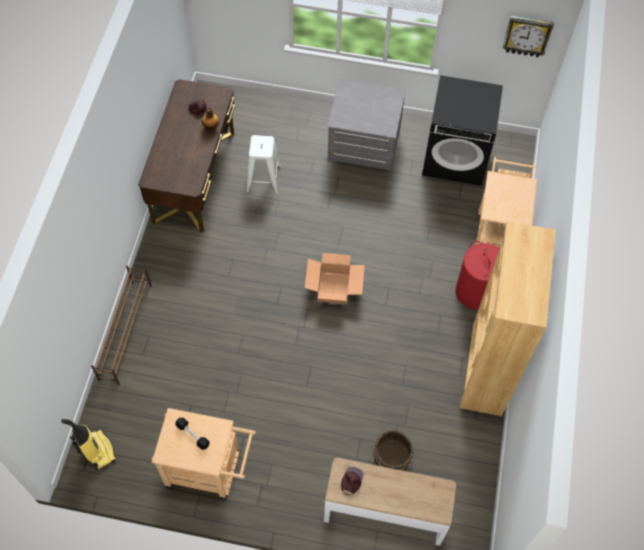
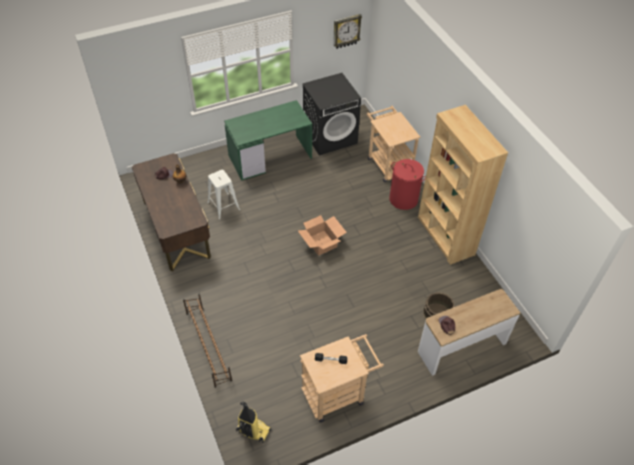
camera: 35 degrees left, 10 degrees down
(364, 144) = (270, 156): grey dresser -> green desk

